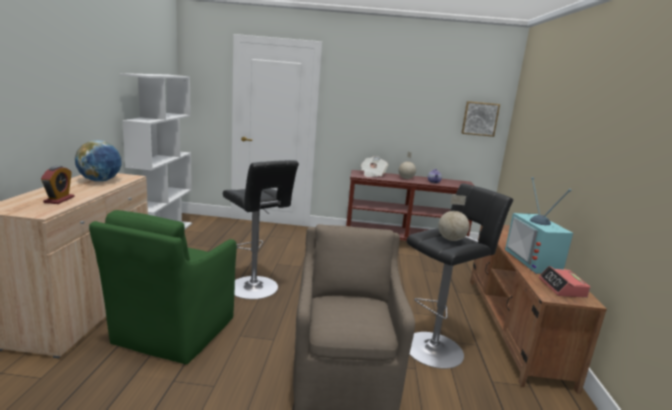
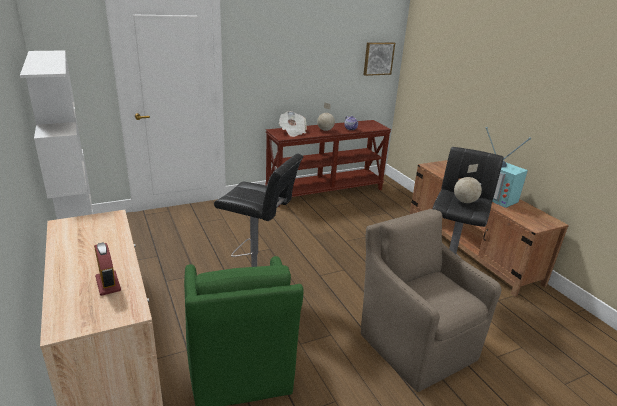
camera: 30 degrees left, 10 degrees up
(100, 181) = (91, 235): globe -> none
(562, 288) = (532, 216): alarm clock -> none

